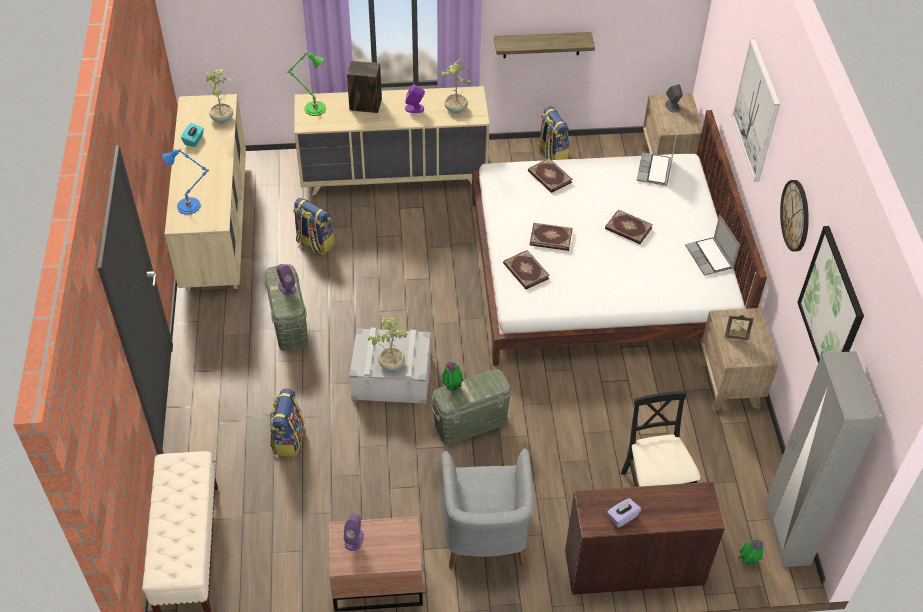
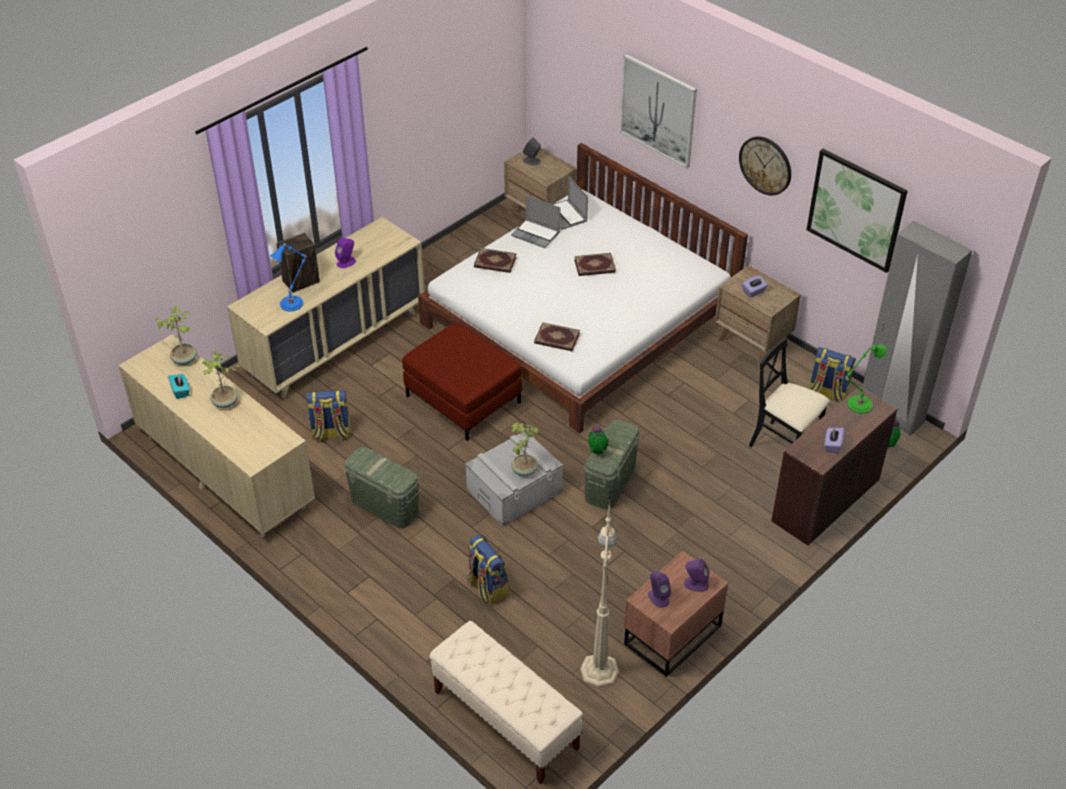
camera: 40 degrees left, 5 degrees down
(191, 206) = (246, 442): blue table lamp -> blue table lamp (293, 303)
(286, 287) = (381, 465): purple speaker -> purple speaker (696, 584)
(294, 565) = (599, 669): none -> beige floor lamp
(313, 108) = (258, 308): green table lamp -> green table lamp (857, 405)
(436, 279) = (464, 399): none -> red ottoman
(455, 109) = (381, 245): potted plant -> potted plant (225, 403)
(485, 537) = (709, 551): grey armchair -> none
(541, 45) = (411, 155): shelf -> none
(551, 153) = (445, 256): backpack -> backpack (827, 393)
(551, 237) = (547, 304): book -> none
(710, 257) = (672, 254): laptop -> laptop (536, 234)
(736, 335) = (754, 292): picture frame -> purple tissue box

